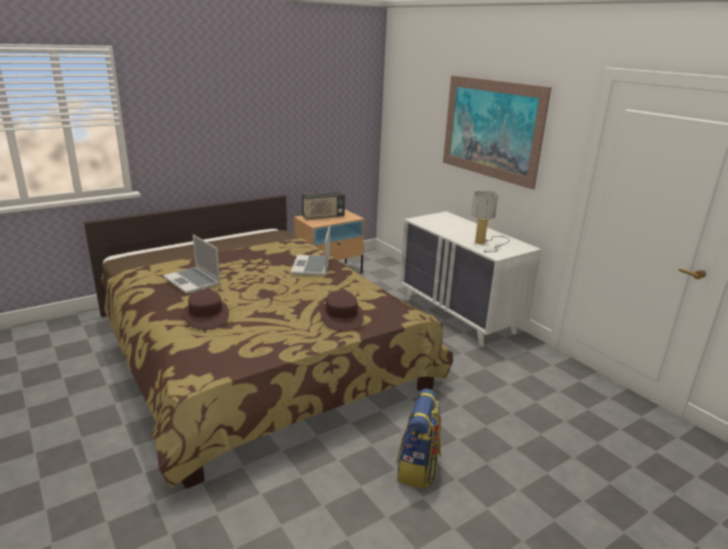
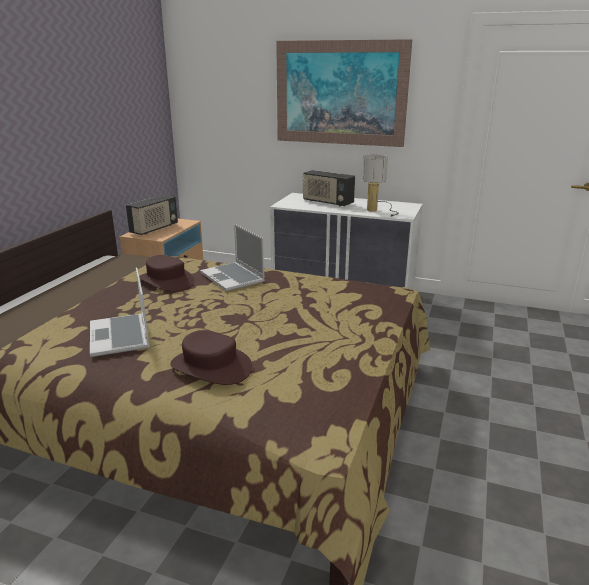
camera: 35 degrees left, 0 degrees up
(193, 281) = (121, 336): laptop -> laptop turned 60 degrees clockwise
(341, 316) = (350, 313): brown hat -> brown hat (166, 281)
(418, 468) = (501, 437): backpack -> none
(456, 226) = (327, 202): none -> radio

